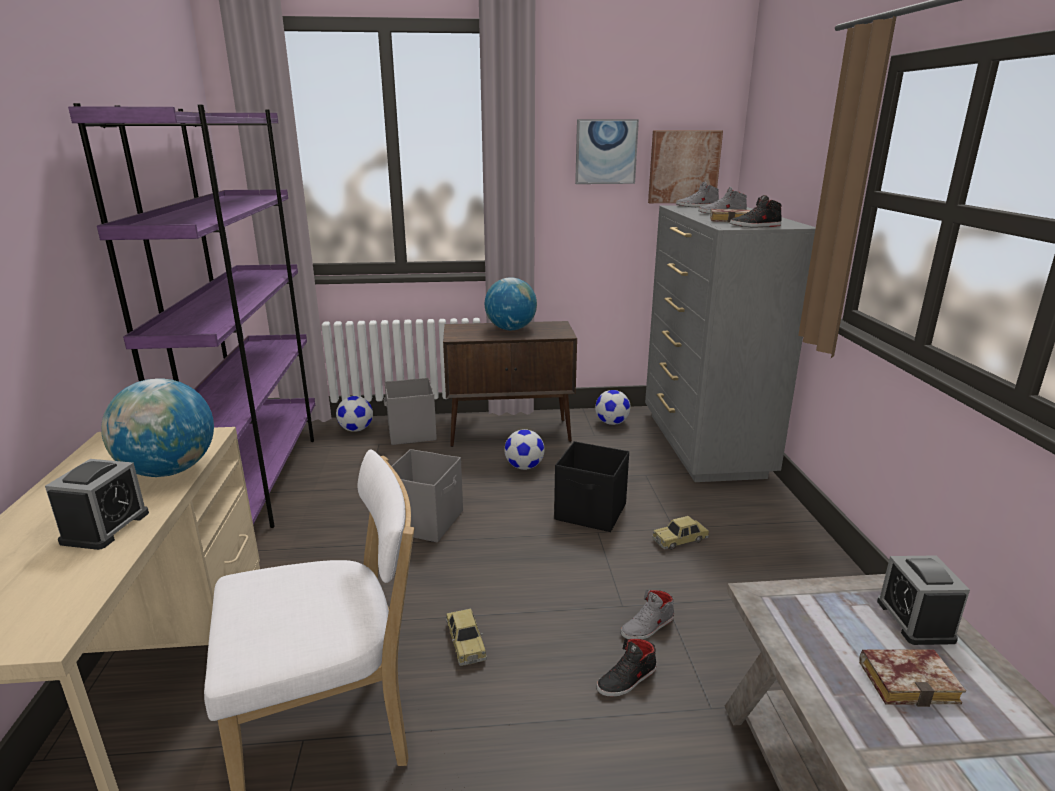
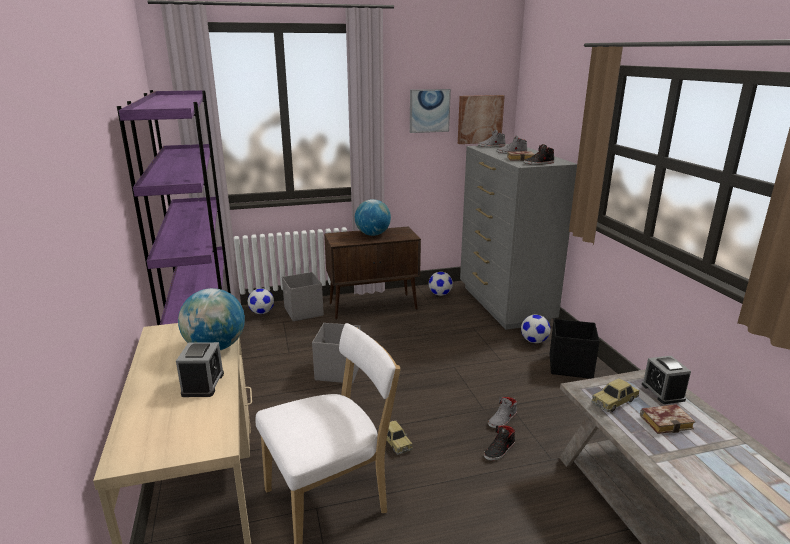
camera: 10 degrees left, 0 degrees up
(524, 467) = (391, 329): football -> football (534, 341)
(591, 512) = (446, 355): black storage box -> black storage box (571, 367)
(680, 540) = (507, 366): toy car -> toy car (614, 401)

